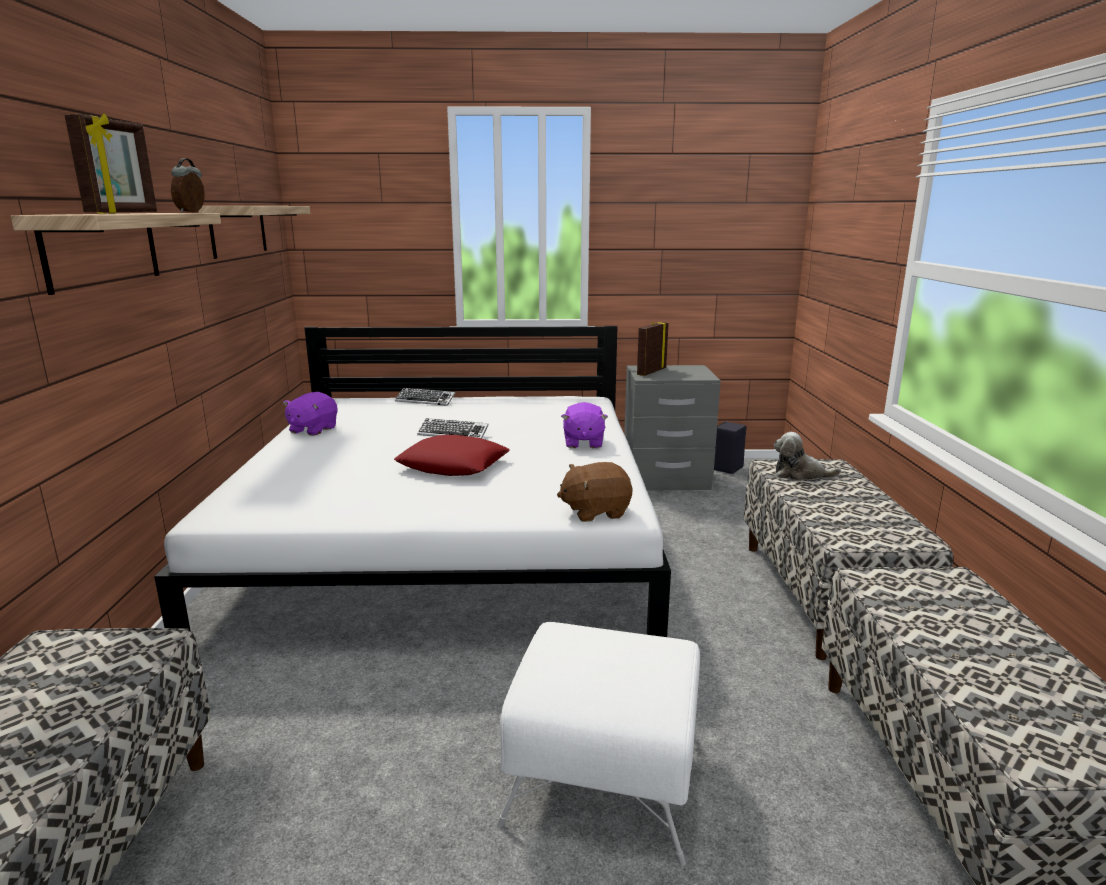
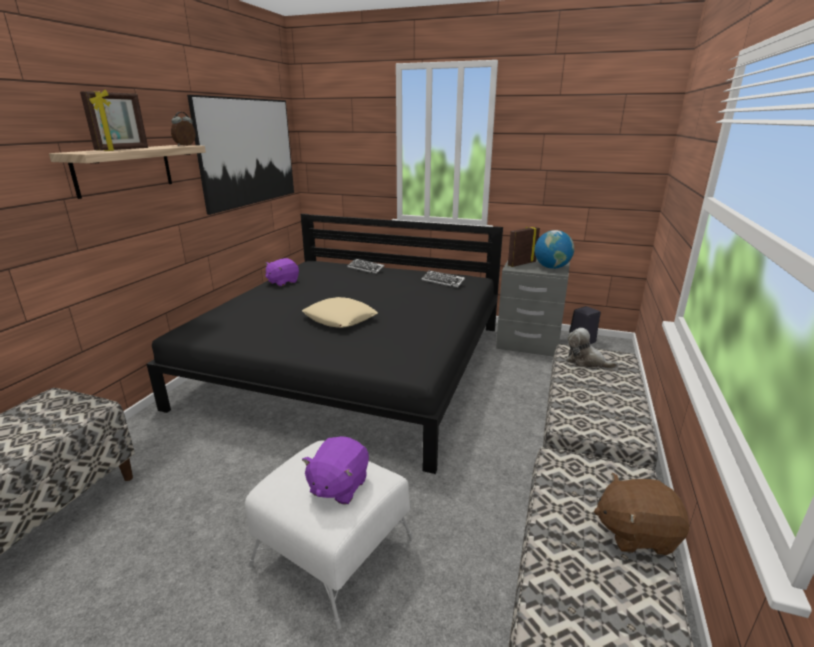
camera: 20 degrees right, 5 degrees up
(238, 230) = (248, 152): shelf -> picture
(451, 538) = (354, 363): white bed -> black bed
(453, 434) = (360, 295): keyboard -> keyboard (443, 281)
(453, 465) = (340, 319): red pillow -> beige pillow
(583, 443) = (438, 313): purple plush toy -> purple plush toy (338, 486)
(595, 511) = (397, 368): brown plush toy -> brown plush toy (635, 533)
(691, 372) = (552, 267): none -> globe

